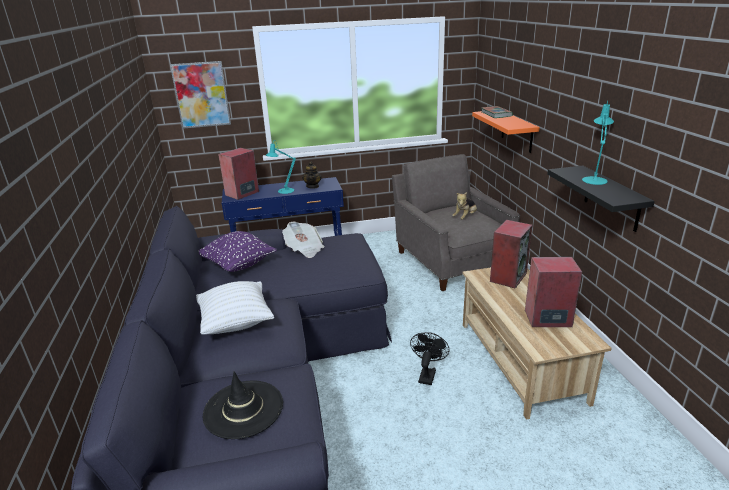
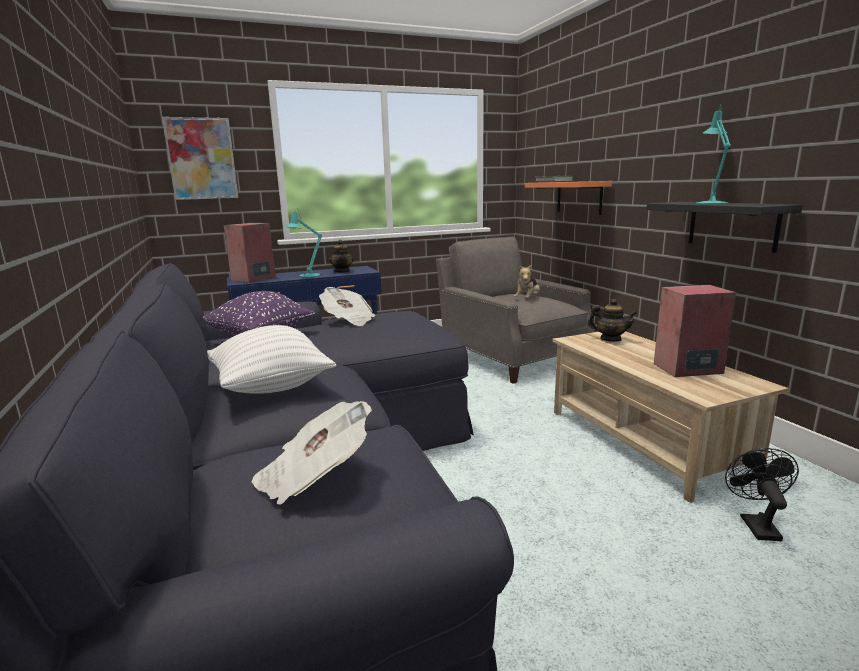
camera: 10 degrees left, 10 degrees down
(243, 409) = (314, 477): black hat -> newspaper
(427, 374) = (534, 465): black fan -> black fan (756, 524)
(508, 277) = (610, 339): speaker -> teapot

